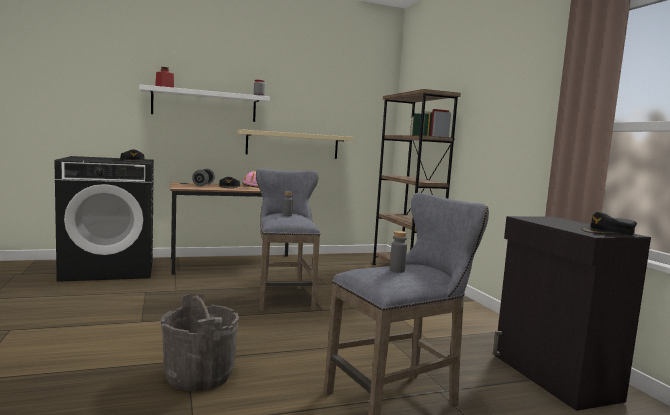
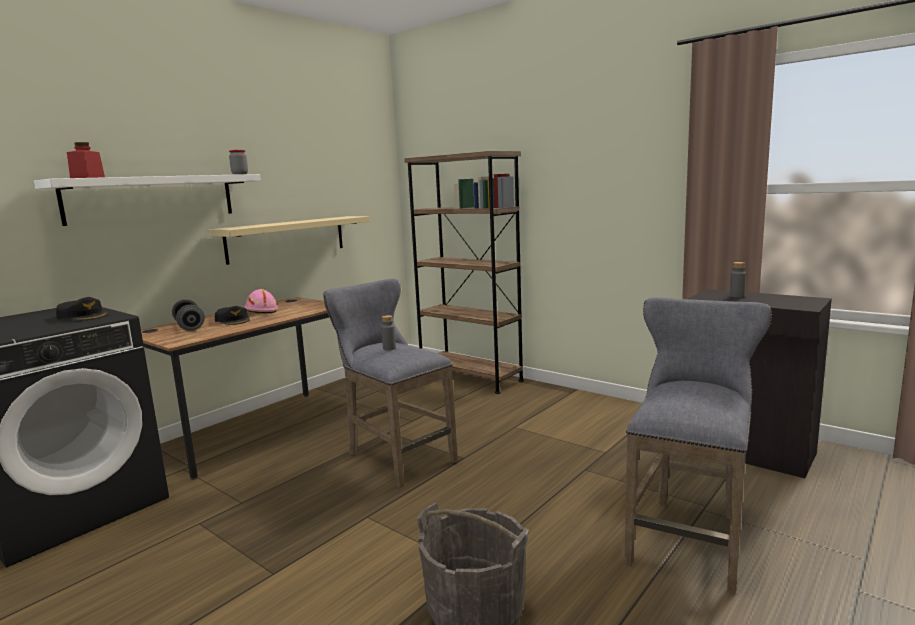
camera: 30 degrees left, 5 degrees up
(397, 270) = (694, 398): grey bottle -> grey bottle (737, 296)
(608, 232) = (800, 301): black cap -> none

